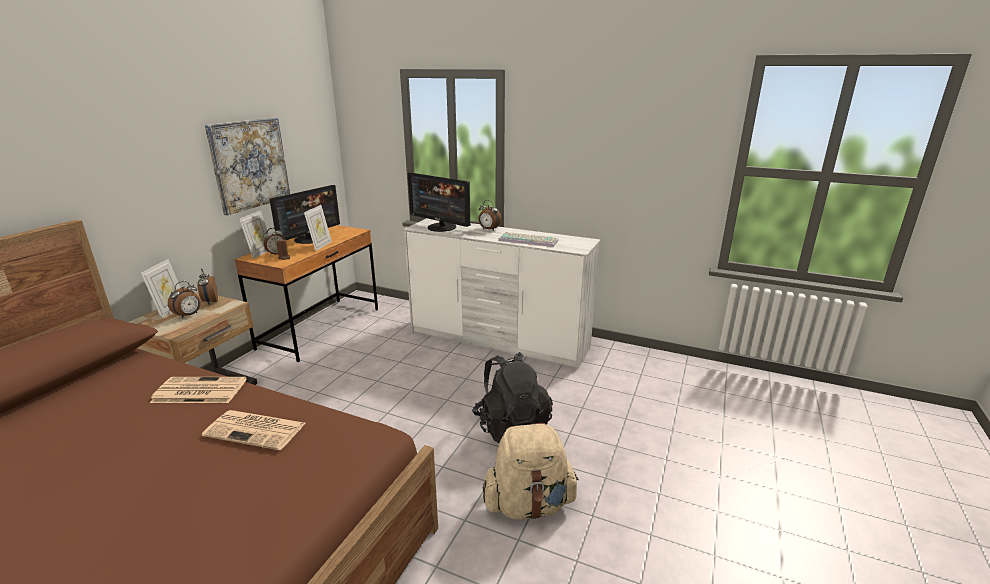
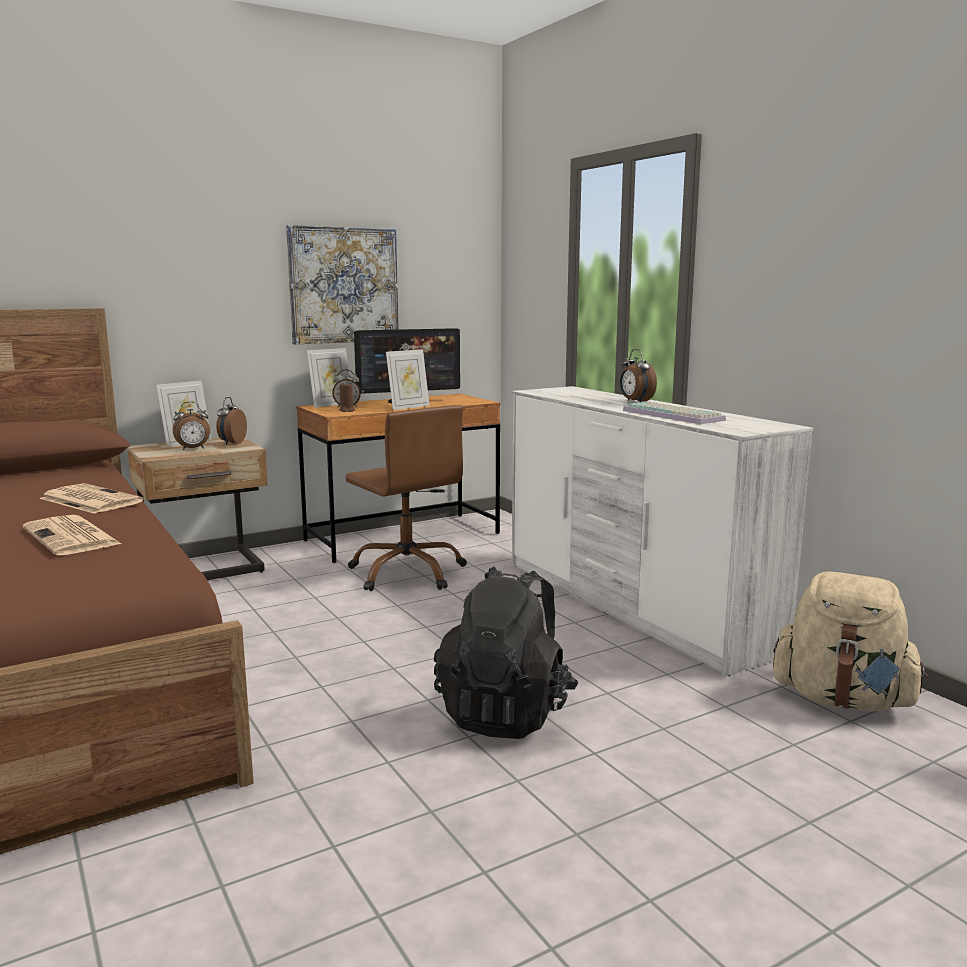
camera: 35 degrees right, 10 degrees down
(356, 355) = (408, 572): none -> brown office chair
(441, 227) = (568, 394): monitor -> none
(529, 504) = (406, 812): beige backpack -> beige backpack (842, 700)

